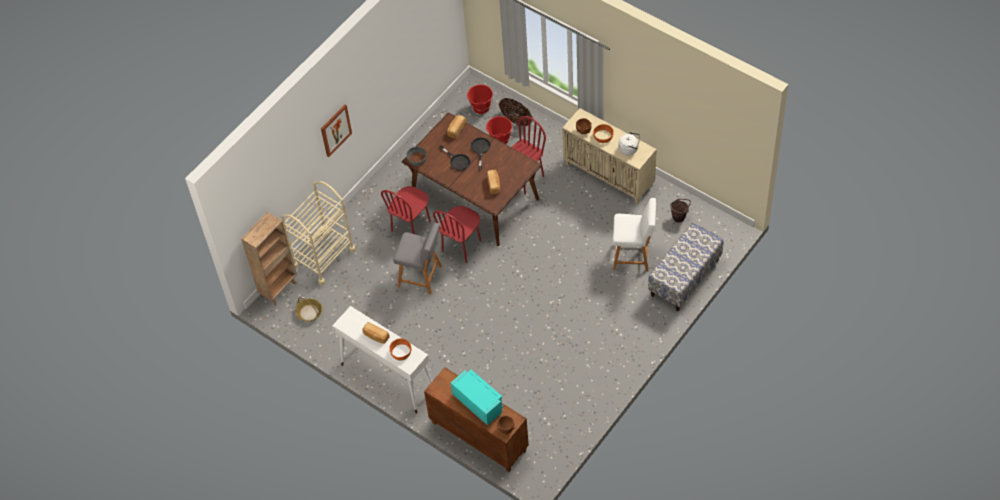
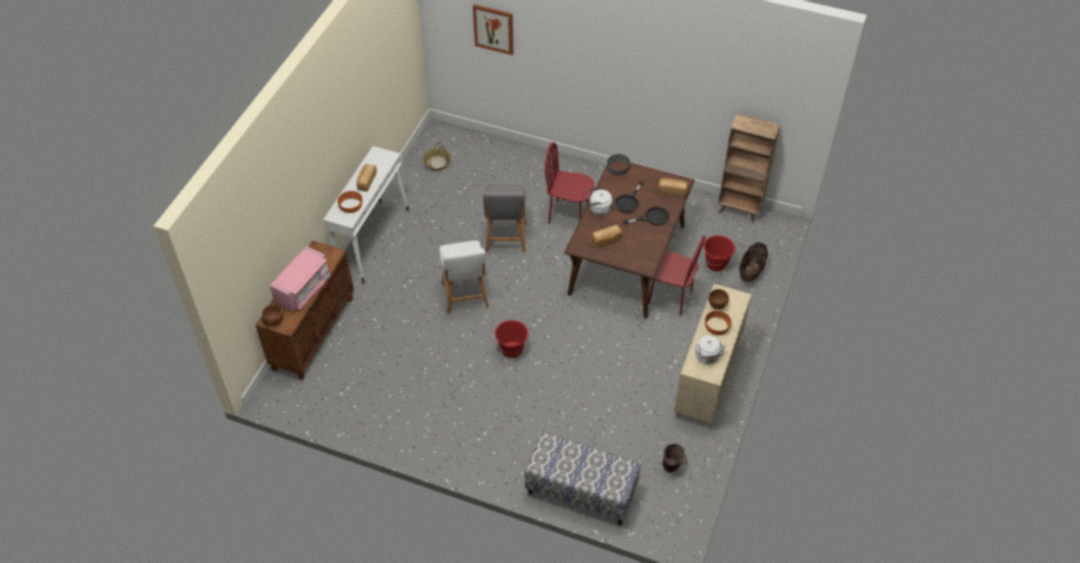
camera: 70 degrees right, 5 degrees down
(279, 289) = (458, 134): brown bookcase -> brown bookcase (739, 210)
(323, 258) = (506, 157): beige cart -> none
(335, 130) = (589, 64): picture -> picture (493, 29)
(458, 182) = (598, 209): none -> white kettle
(461, 246) = (556, 263): red chair -> none
(478, 403) = (303, 289): turquoise microwave -> pink microwave
(481, 108) = (753, 237): red bucket -> red bucket (512, 349)
(633, 256) = (596, 429): white stool -> white stool (465, 297)

